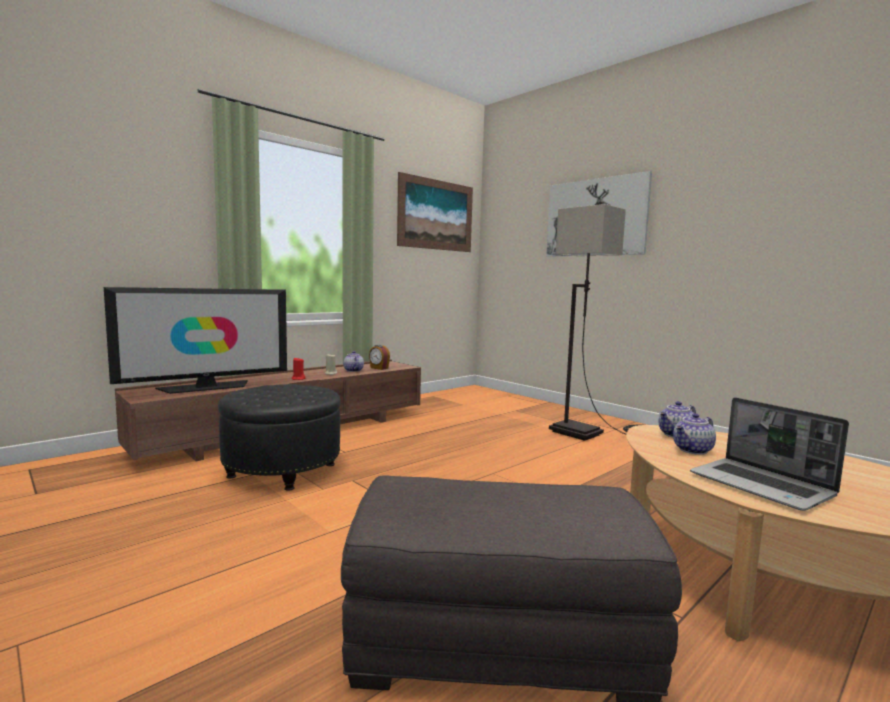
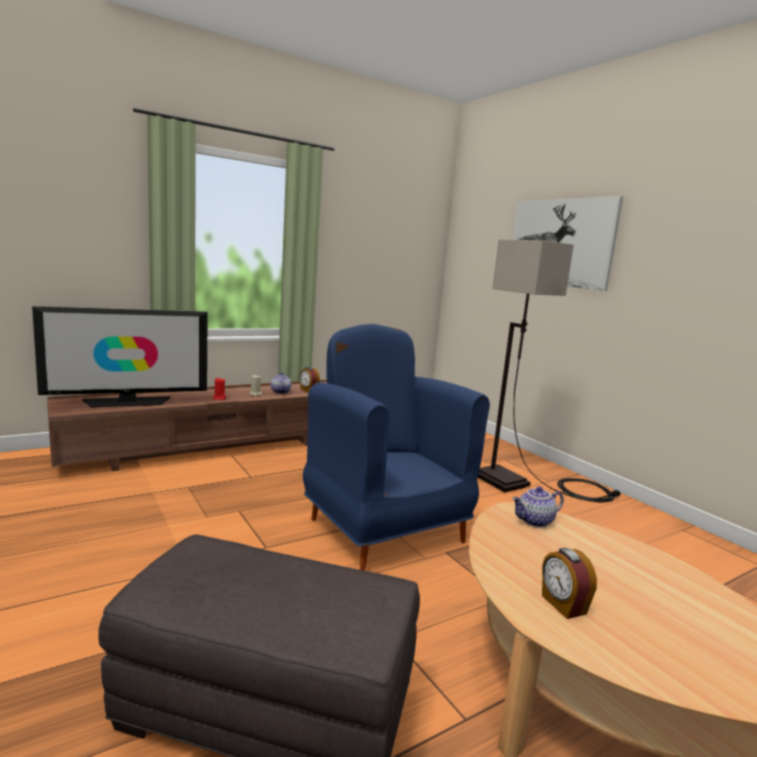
camera: 10 degrees right, 5 degrees up
(282, 470) = (182, 491): black ottoman -> none
(436, 215) = (394, 227): picture -> none
(501, 479) = (384, 529): none -> blue armchair
(693, 450) = (533, 545): teapot -> none
(762, 486) = (562, 605): laptop -> alarm clock

